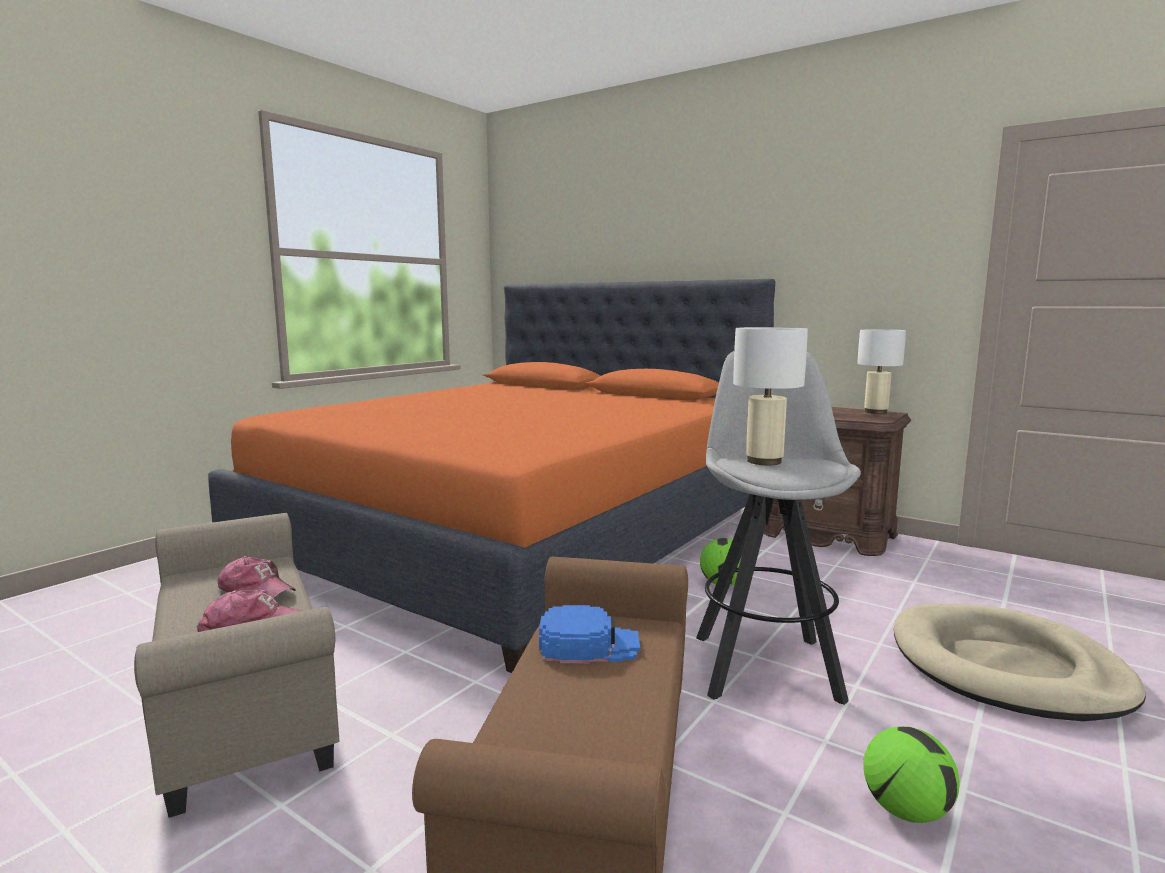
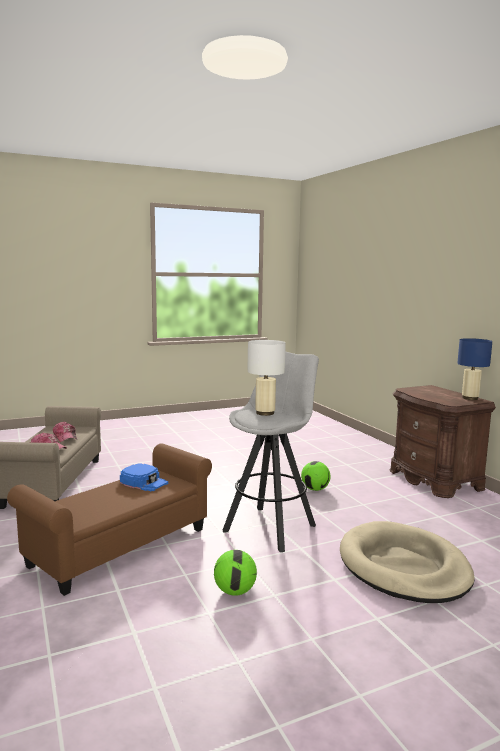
camera: 30 degrees right, 0 degrees up
(517, 532) = (247, 441): orange bed -> none
(875, 412) = (469, 398): white table lamp -> blue table lamp

